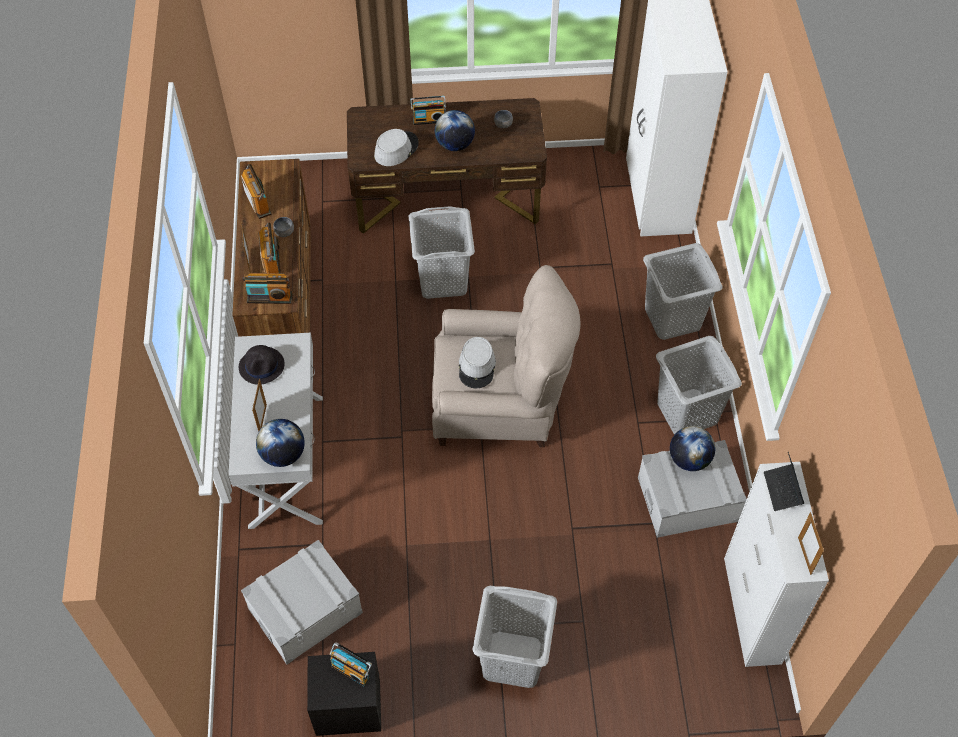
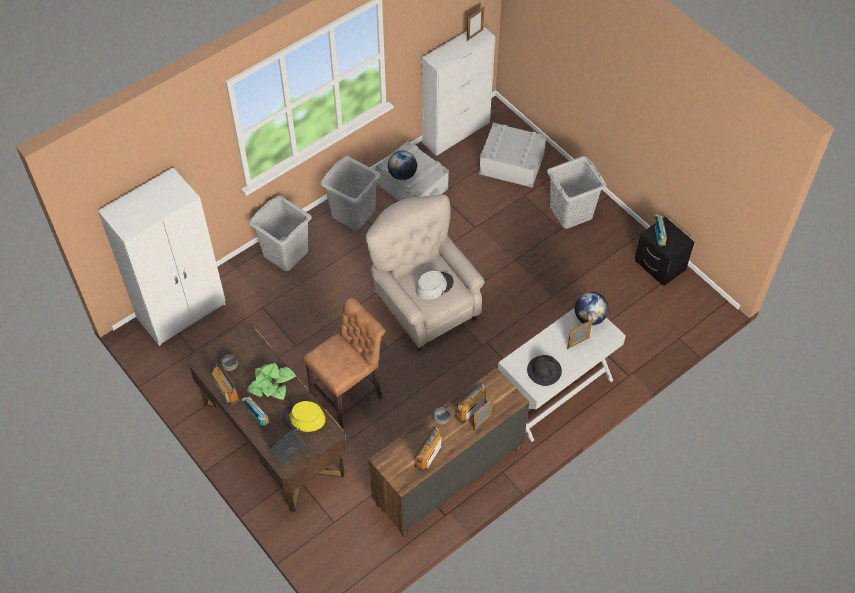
camera: 125 degrees left, 0 degrees up
(270, 298) = (499, 389): radio -> radio (227, 390)
(305, 610) = (631, 318): grey storage box -> grey storage box (511, 164)
(396, 149) = (303, 418): grey hat -> yellow hat
(442, 280) = (350, 395): grey laundry basket -> brown stool
(455, 145) = (272, 384): globe -> potted plant
(782, 490) = (445, 56): laptop -> laptop (287, 449)

